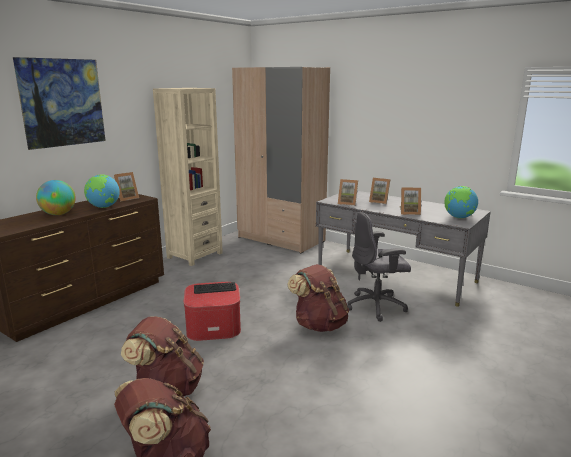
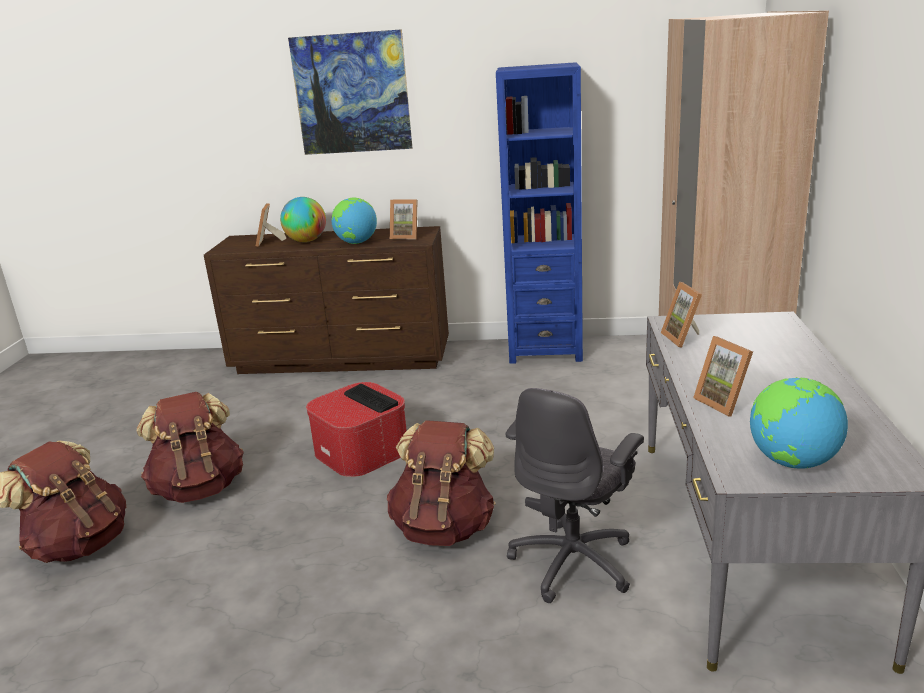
camera: 60 degrees right, 5 degrees up
(194, 255) = (545, 350): beige bookcase -> blue bookcase
(377, 306) = (574, 561): grey office chair -> grey office chair turned 105 degrees counterclockwise
(379, 201) = (754, 357): picture frame -> picture frame (269, 242)

